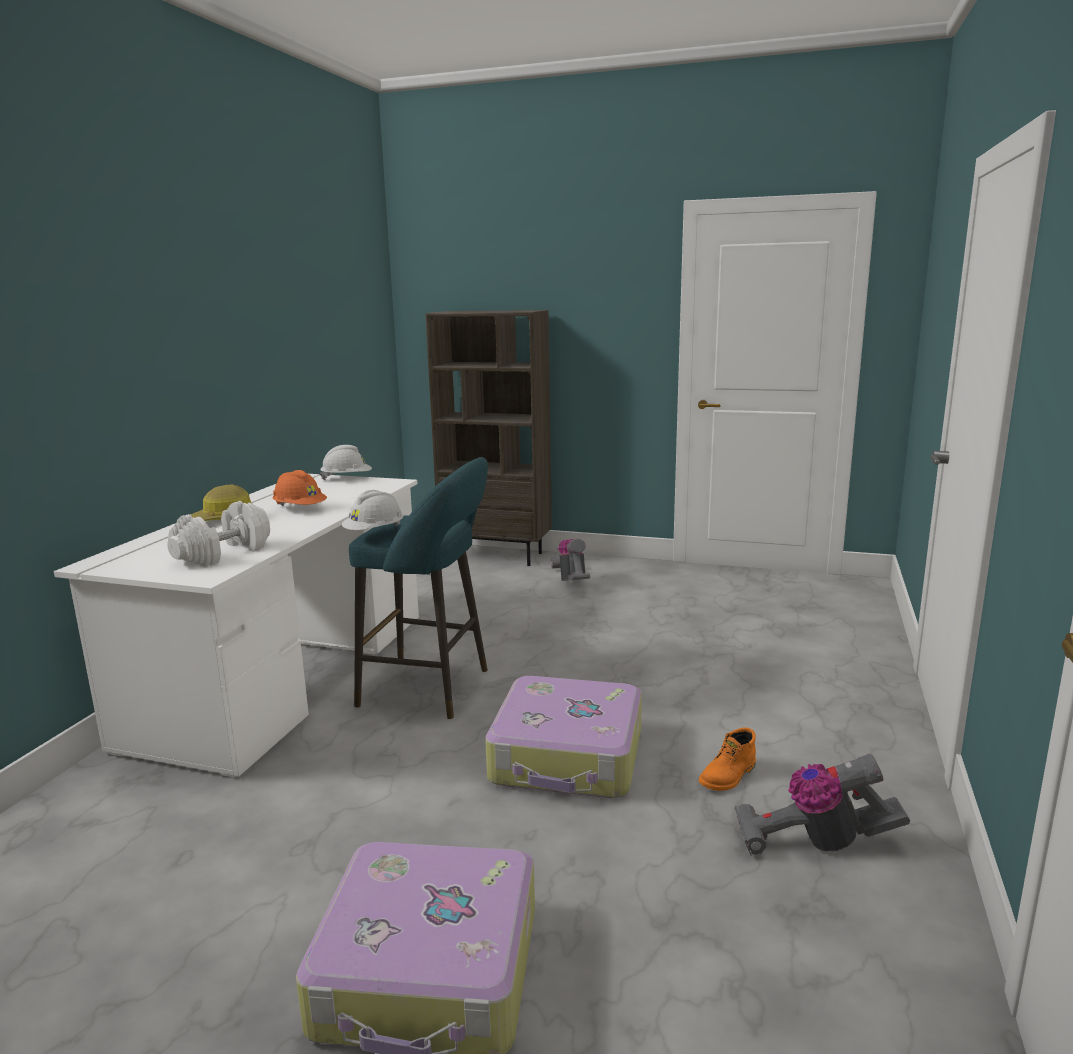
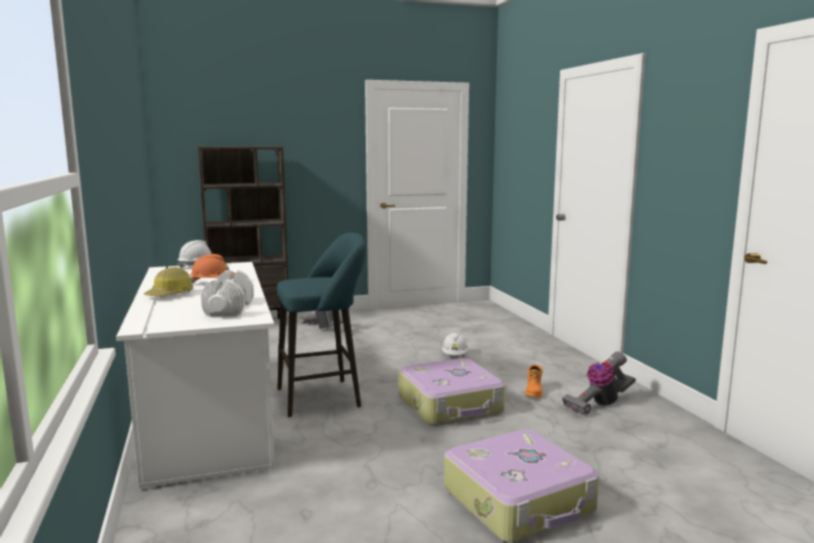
camera: 35 degrees left, 5 degrees down
(374, 533) = (300, 287): white hard hat -> white hard hat (454, 355)

